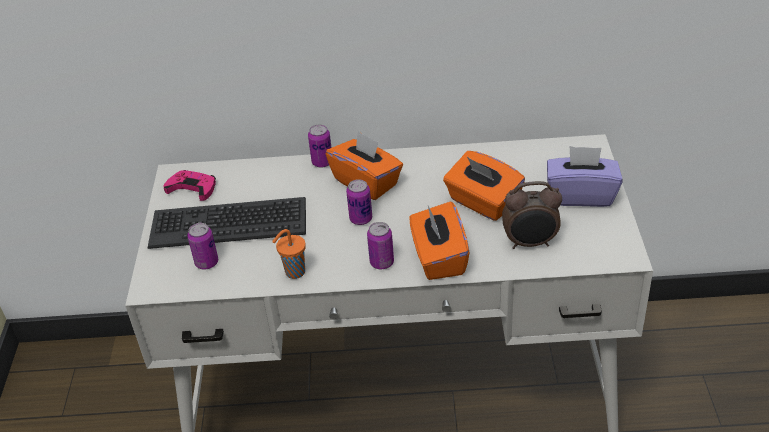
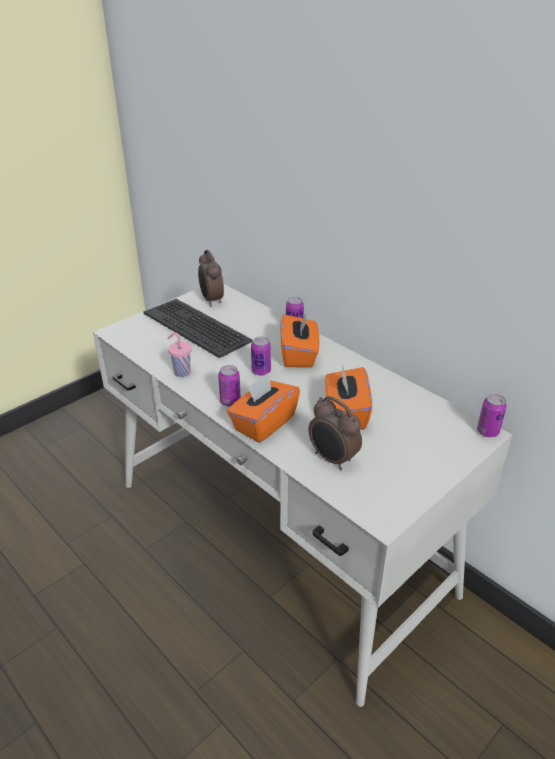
camera: 45 degrees right, 5 degrees down
(192, 188) = (211, 300): pink game controller -> alarm clock
(207, 263) = (155, 338): can -> can (487, 432)
(294, 272) = (181, 372): orange cup -> pink cup
(581, 195) = (421, 458): purple tissue box -> none

